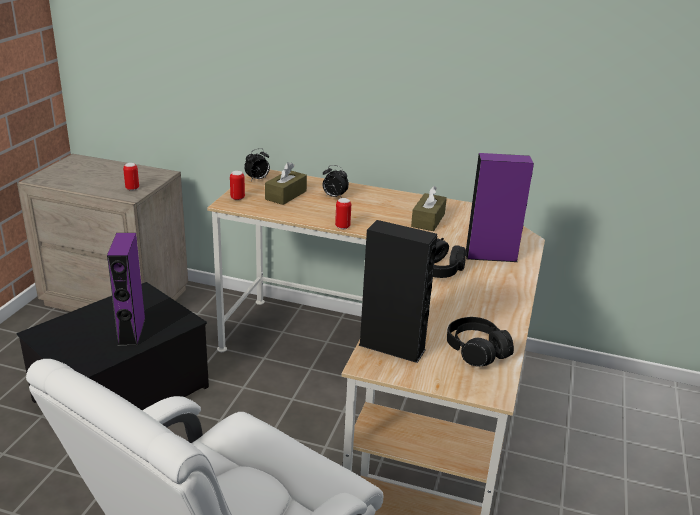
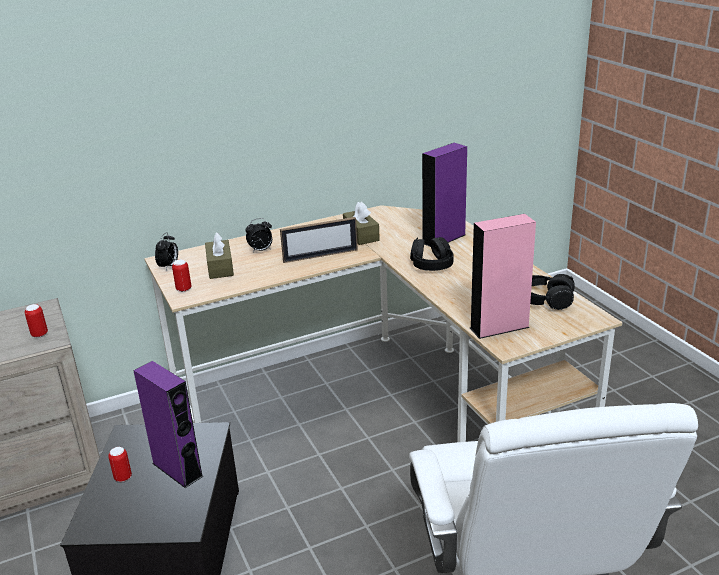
camera: 40 degrees left, 0 degrees up
(342, 227) = (312, 269): can -> can (123, 477)
(367, 220) = (320, 256): none -> picture frame
(392, 347) = (499, 327): black speaker -> pink speaker

